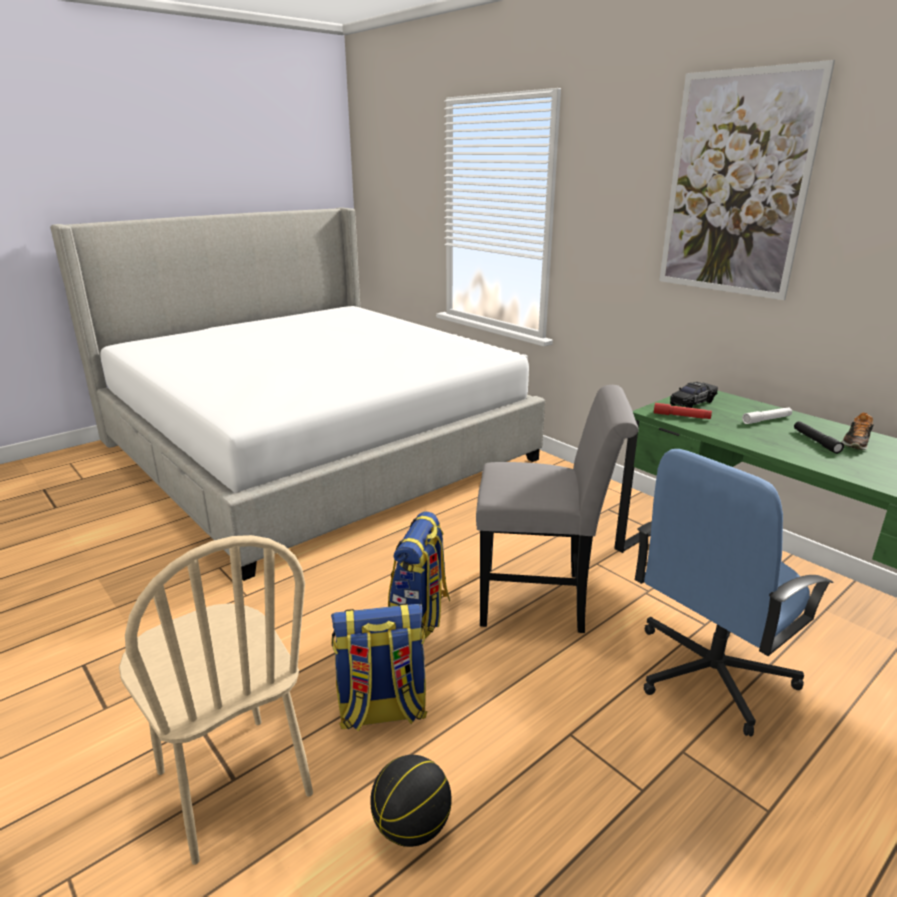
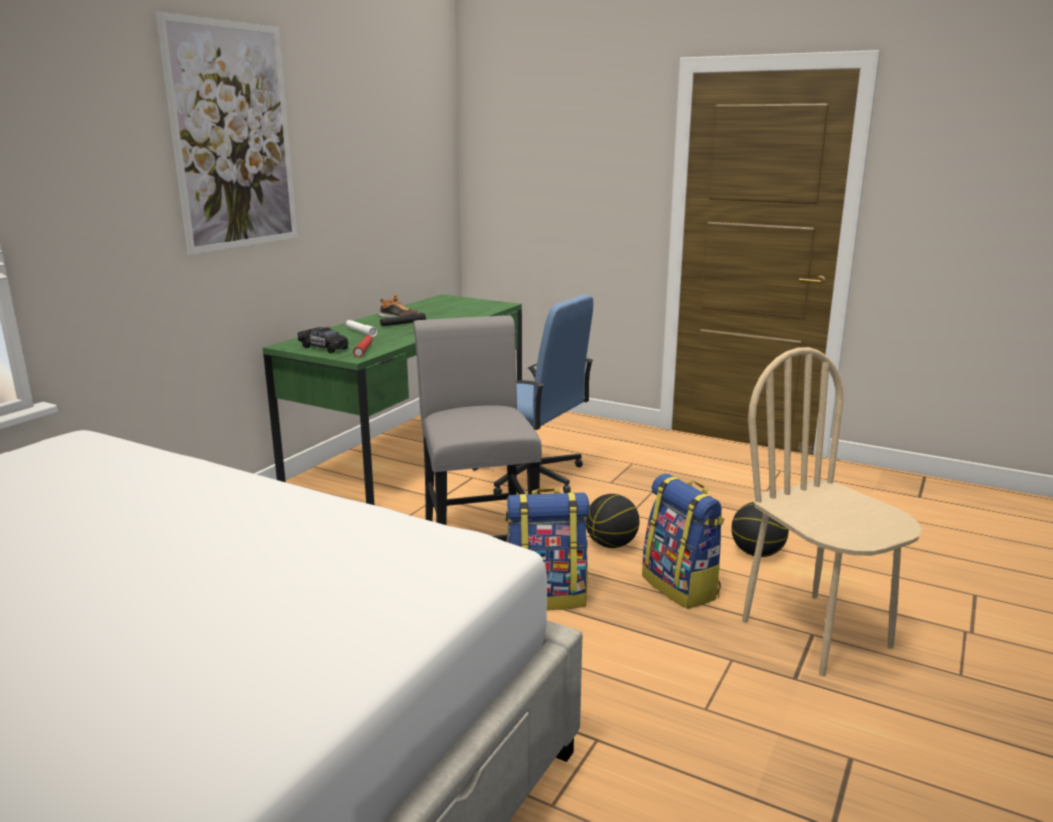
camera: 110 degrees left, 5 degrees down
(232, 784) = (816, 633): beige chair -> beige chair turned 60 degrees counterclockwise
(495, 688) = (611, 544): none -> basketball

